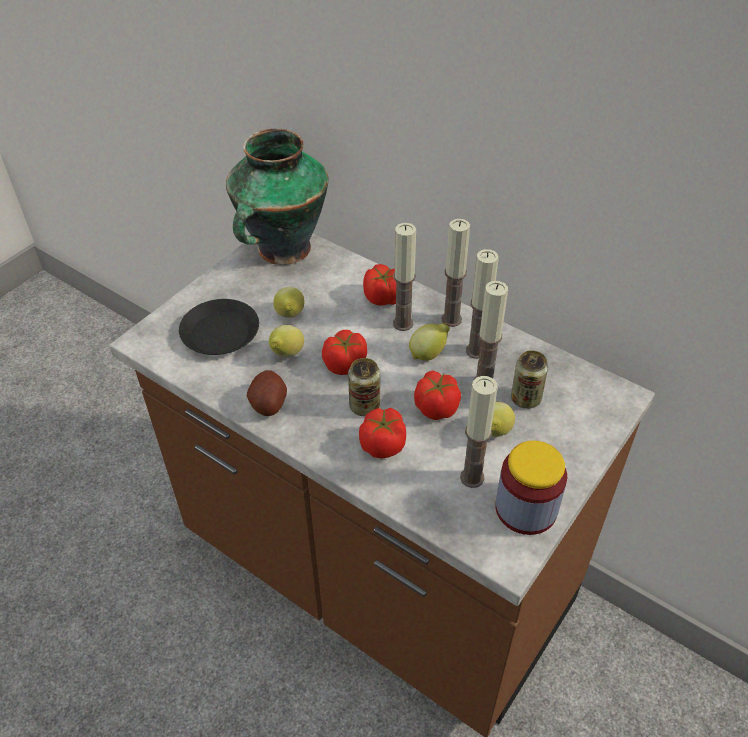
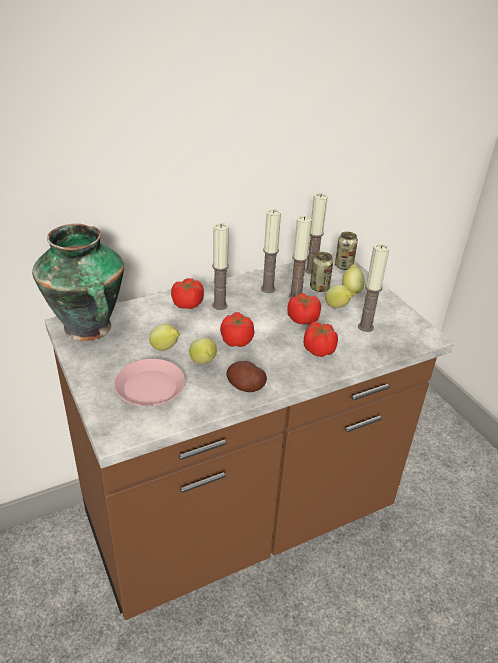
camera: 65 degrees left, 10 degrees down
(220, 333) = (149, 388): black plate -> pink plate
(364, 406) = (281, 346): can -> can (343, 266)
(428, 354) = (255, 306): lemon -> lemon (351, 290)
(451, 319) = (233, 287): candle -> candle (311, 270)
(526, 508) = (398, 318): jar -> none

